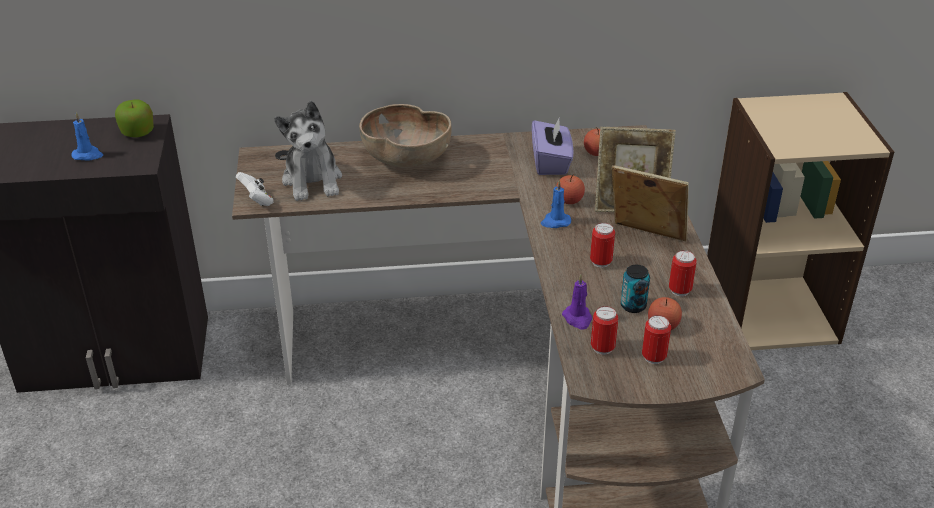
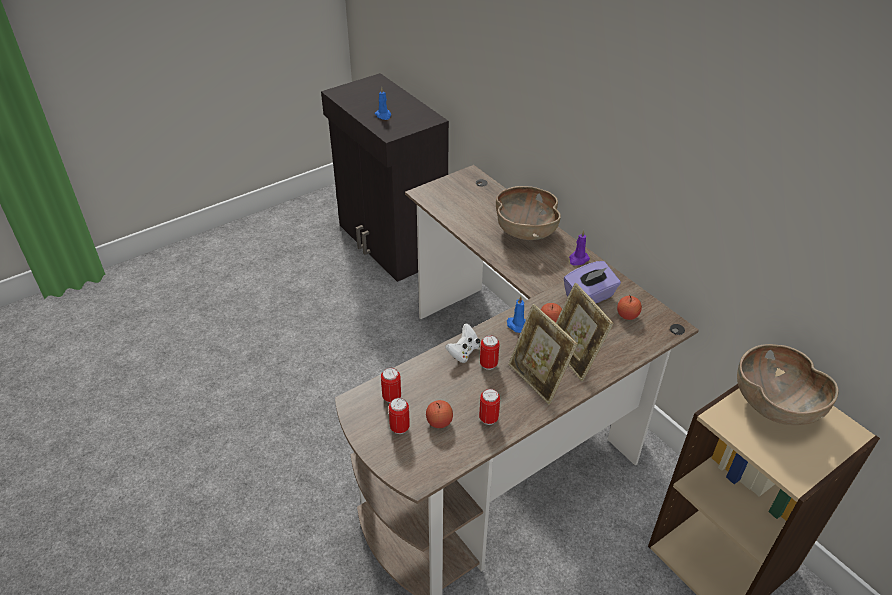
camera: 60 degrees right, 5 degrees up
(137, 132) = (419, 119): apple -> none
(257, 200) = (426, 193): white game controller -> white game controller (463, 352)
(313, 180) = (465, 204): plush toy -> none
(578, 318) = (414, 374): purple candle -> purple candle (578, 259)
(633, 306) = (450, 398): can -> none
(645, 239) = (538, 379): picture frame -> picture frame turned 150 degrees clockwise
(785, 118) = (774, 405): none -> brown bowl

